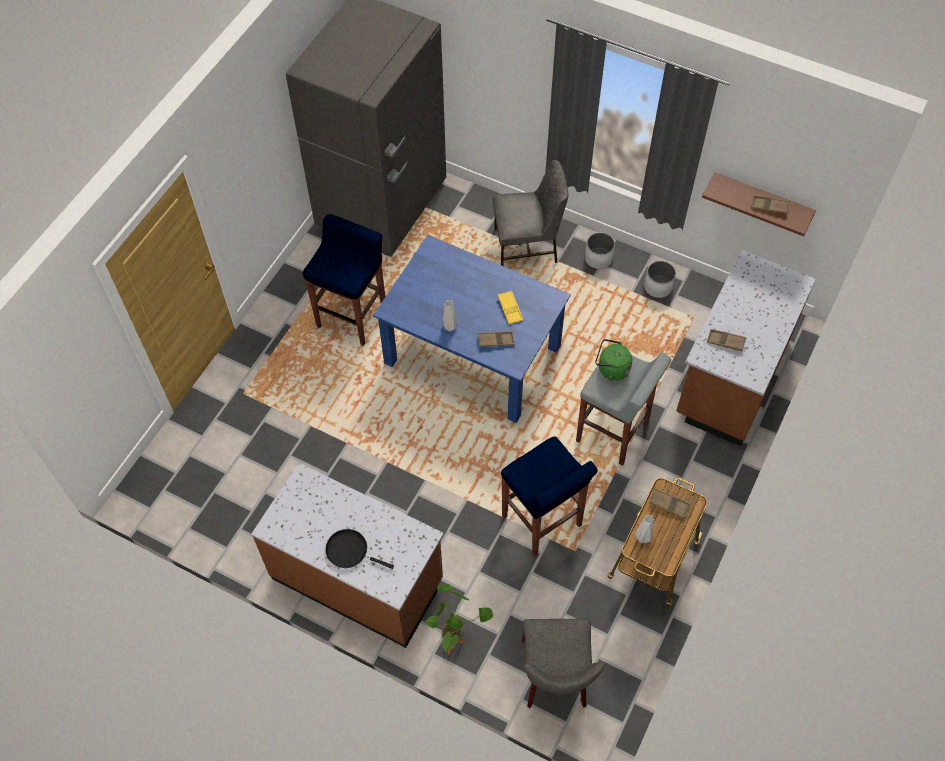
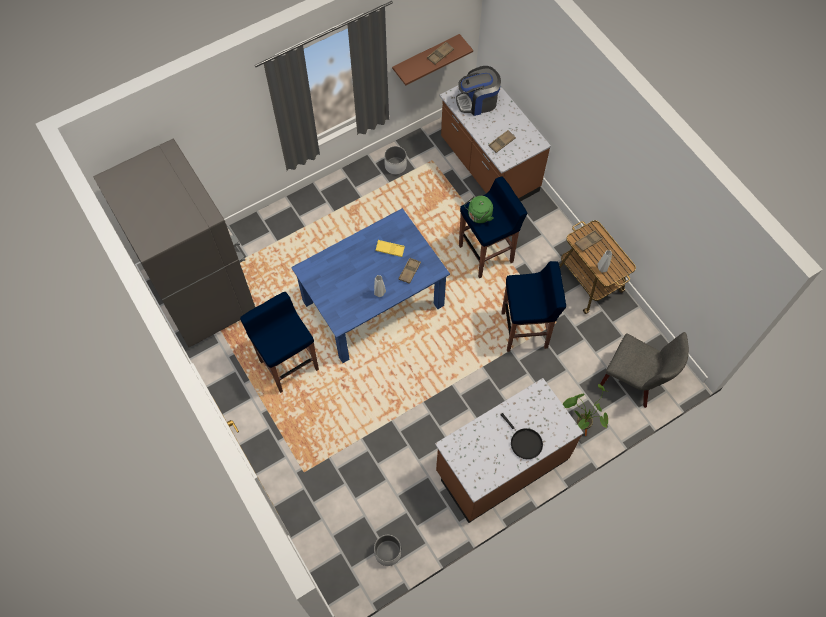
camera: 60 degrees left, 5 degrees up
(350, 551) = (524, 442): black frying pan -> black frying pan turned 90 degrees counterclockwise
(527, 246) = (308, 222): grey chair -> none
(598, 258) = (349, 186): white planter -> white planter (388, 552)
(613, 433) = (486, 254): grey stool -> blue stool
(762, 291) = (478, 102): none -> coffee machine

